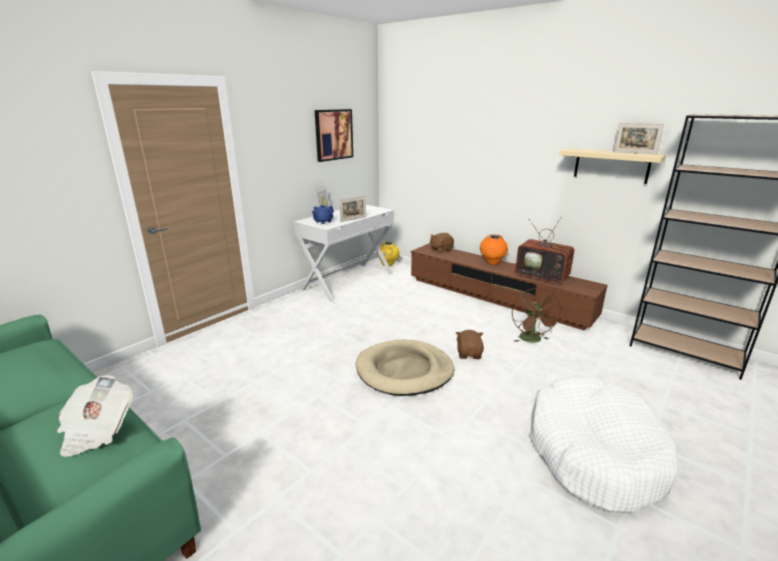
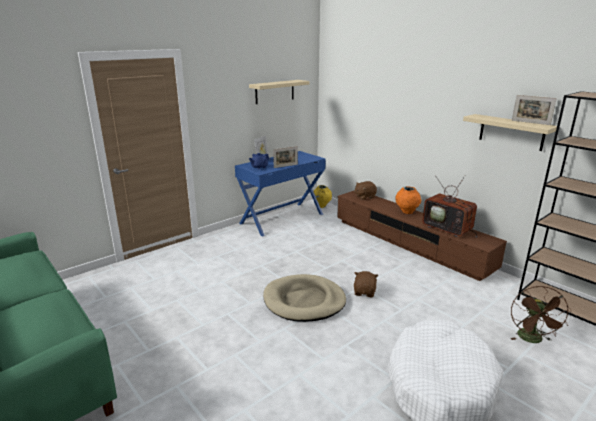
camera: 10 degrees right, 0 degrees up
(97, 430) = (55, 318): newspaper -> none
(333, 134) = (274, 91): picture -> beige shelf
(348, 281) = (282, 218): white console table -> blue console table
(532, 340) = (426, 285): brown fan -> brown fan (532, 340)

